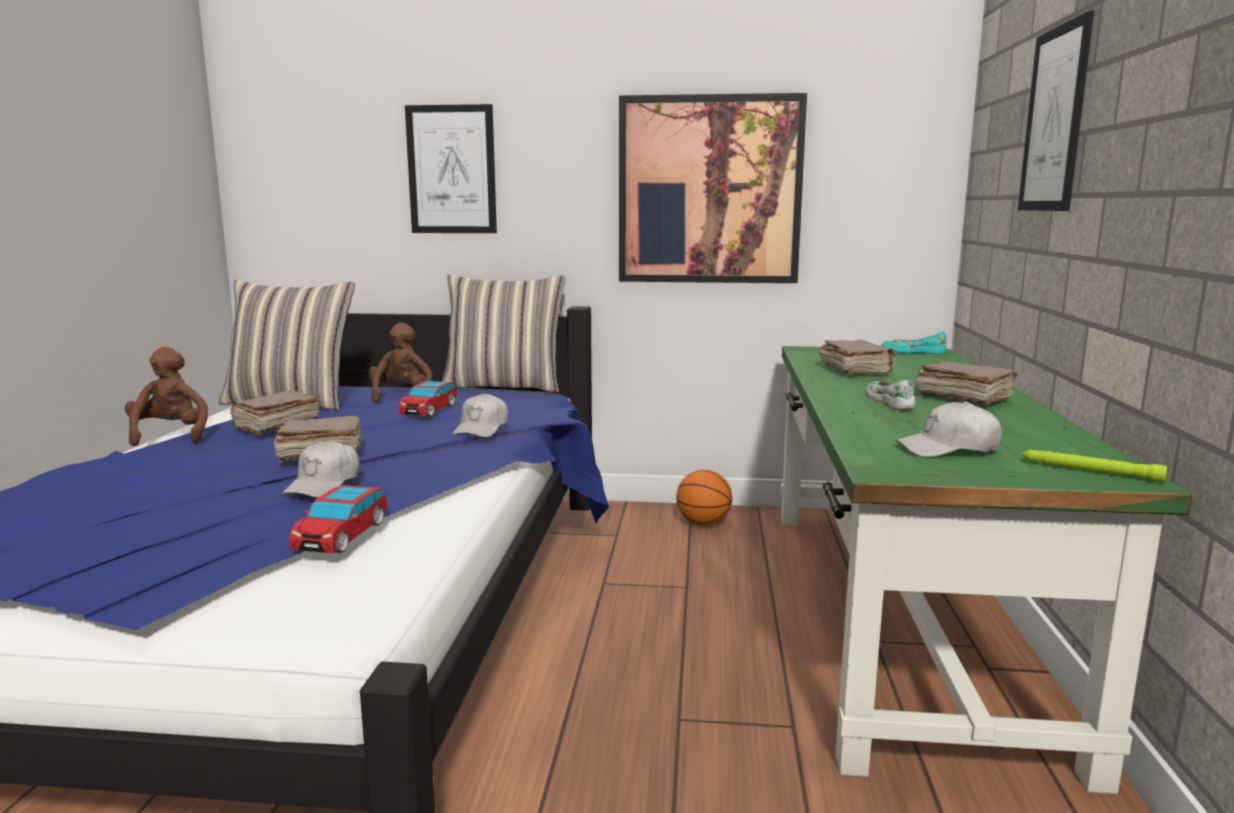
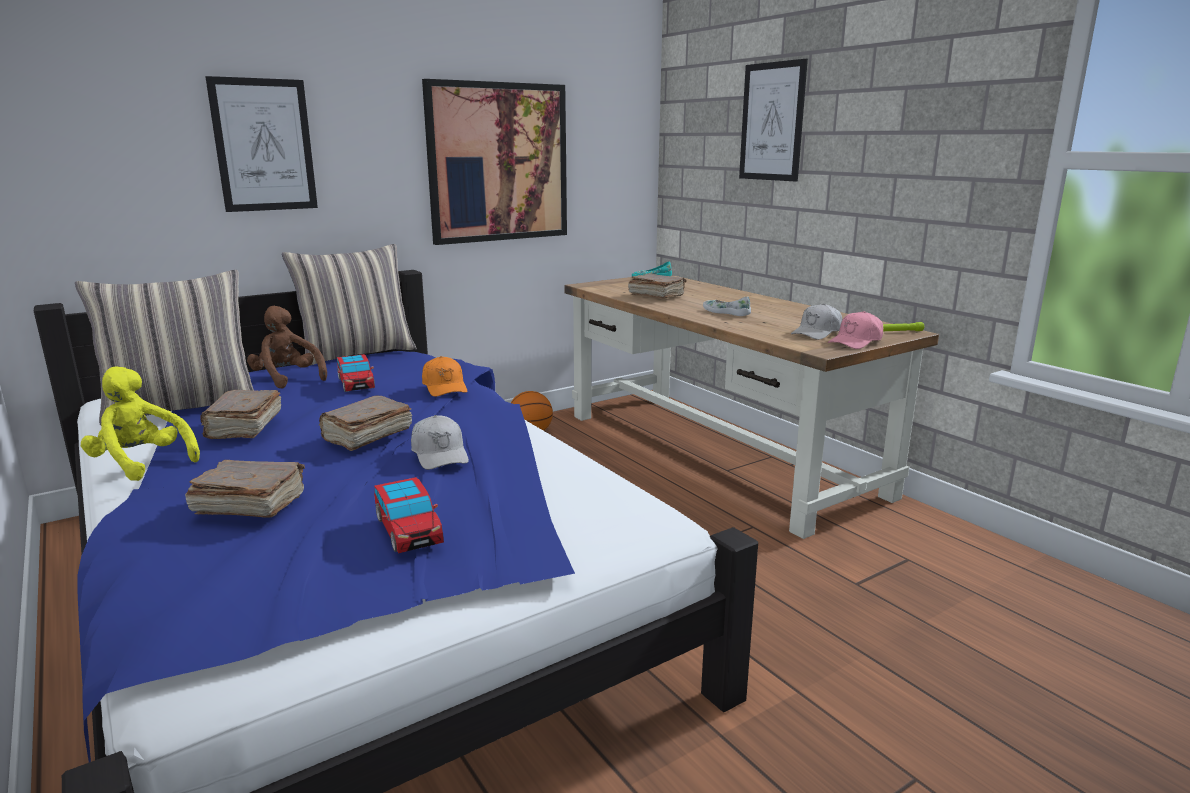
camera: 40 degrees left, 5 degrees up
(170, 436) = (142, 464): brown plush toy -> yellow plush toy
(342, 536) = (543, 480): toy car -> toy car (408, 530)
(482, 429) = (445, 387): white cap -> orange cap
(900, 615) = (718, 453): green desk -> brown desk
(962, 398) = (750, 304): brown book -> brown book (249, 505)
(977, 472) = (856, 342): none -> pink cap

